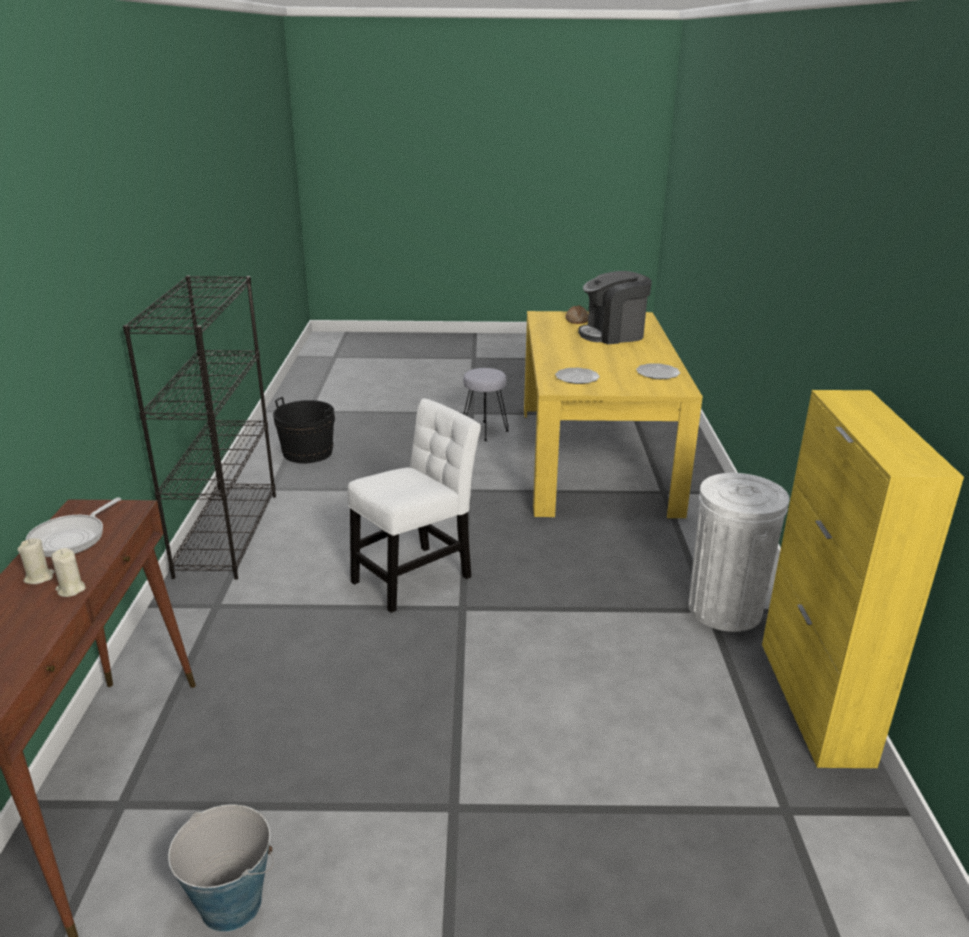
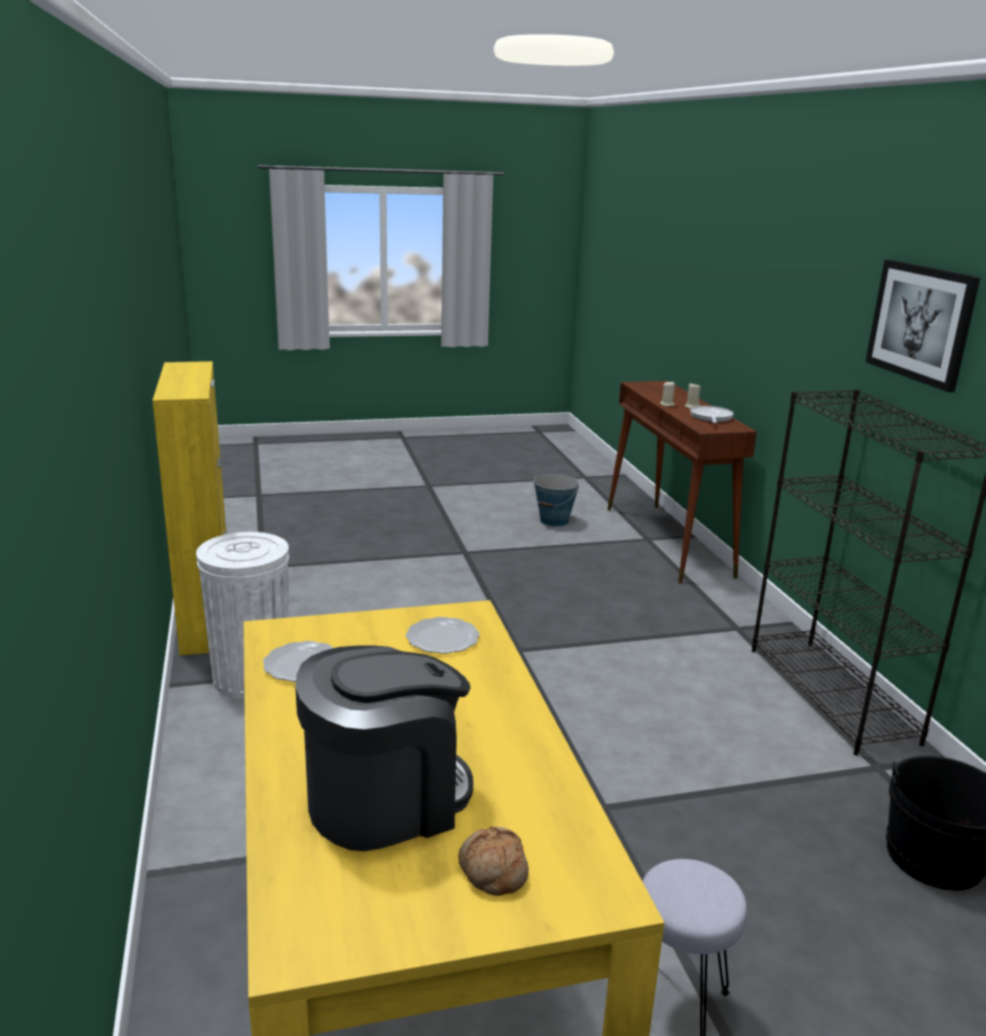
camera: 165 degrees right, 5 degrees down
(126, 230) = (921, 323): none -> picture
(416, 576) = (583, 673): white chair -> none

